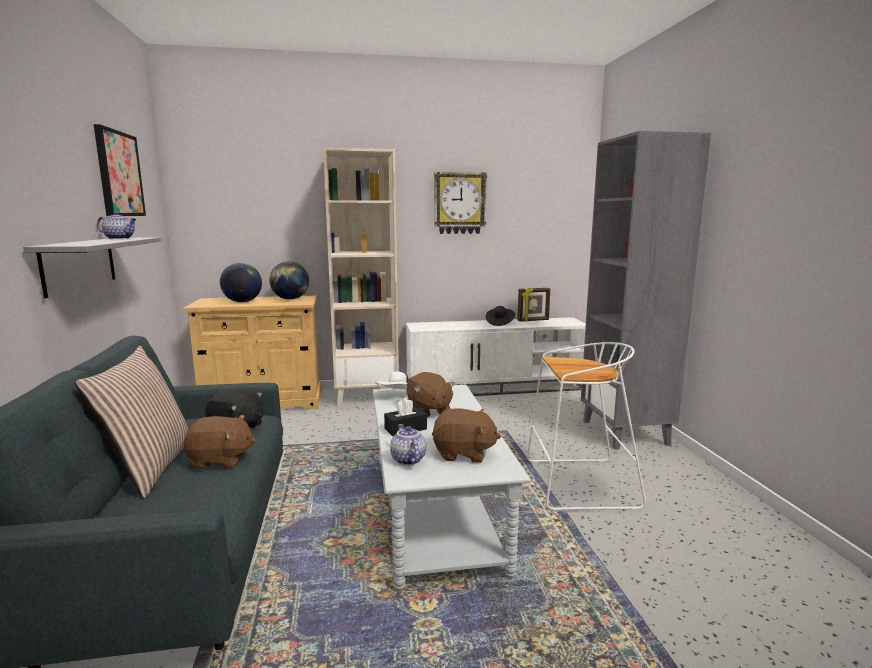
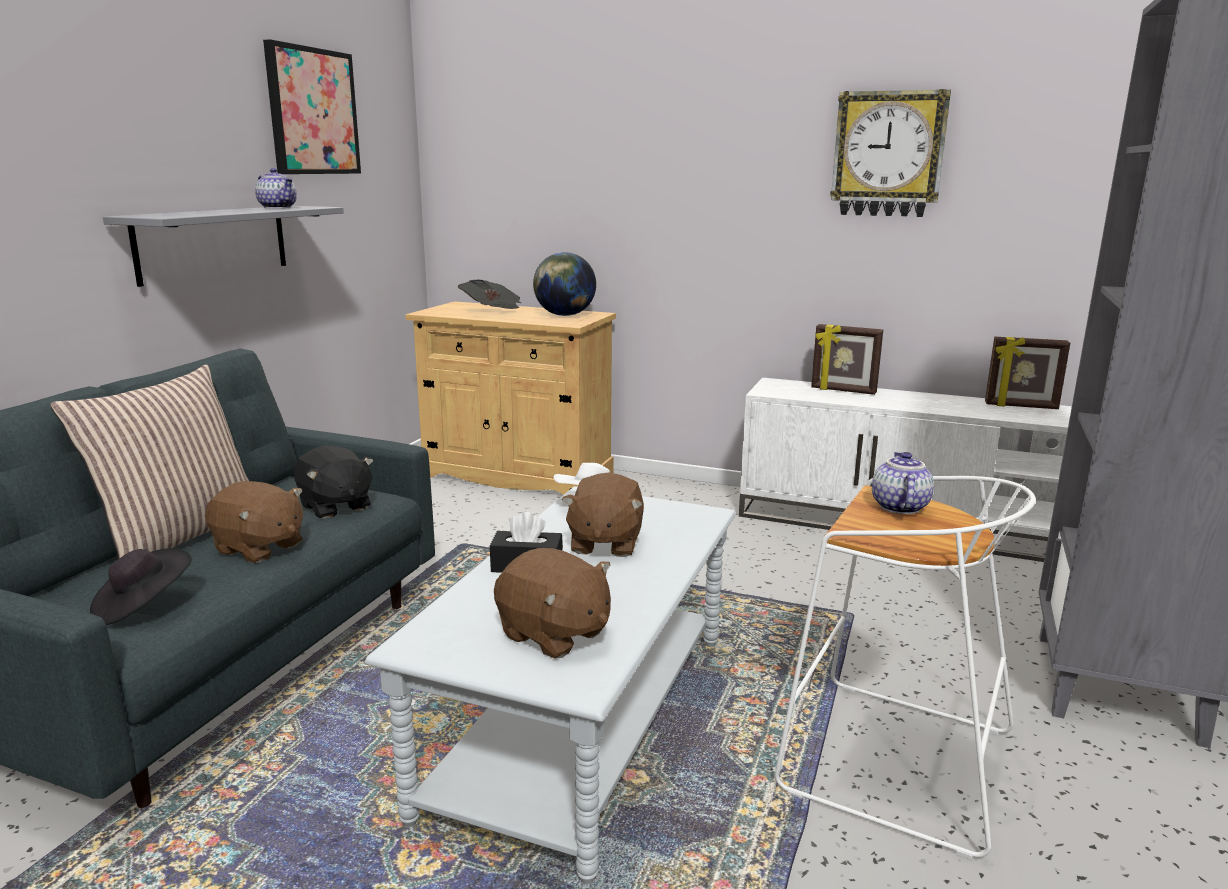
camera: 30 degrees right, 5 degrees up
(242, 302) = (493, 313): globe -> newspaper
(367, 396) = (673, 495): beige bookcase -> none
(407, 459) = (458, 618): teapot -> teapot (898, 507)
(452, 324) = (843, 391): none -> picture frame
(499, 323) = (939, 402): black hat -> black hat (142, 606)

